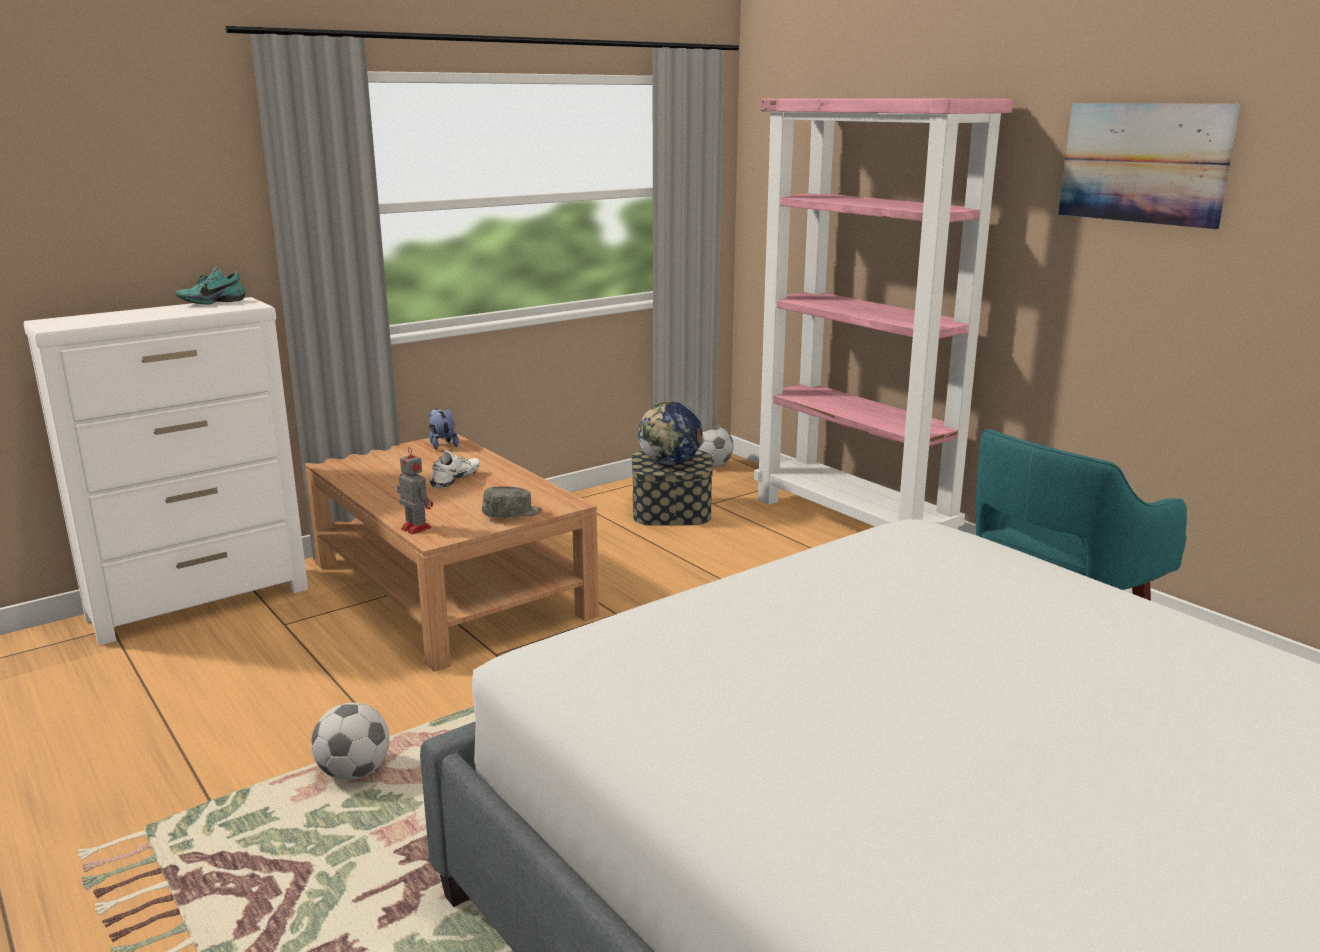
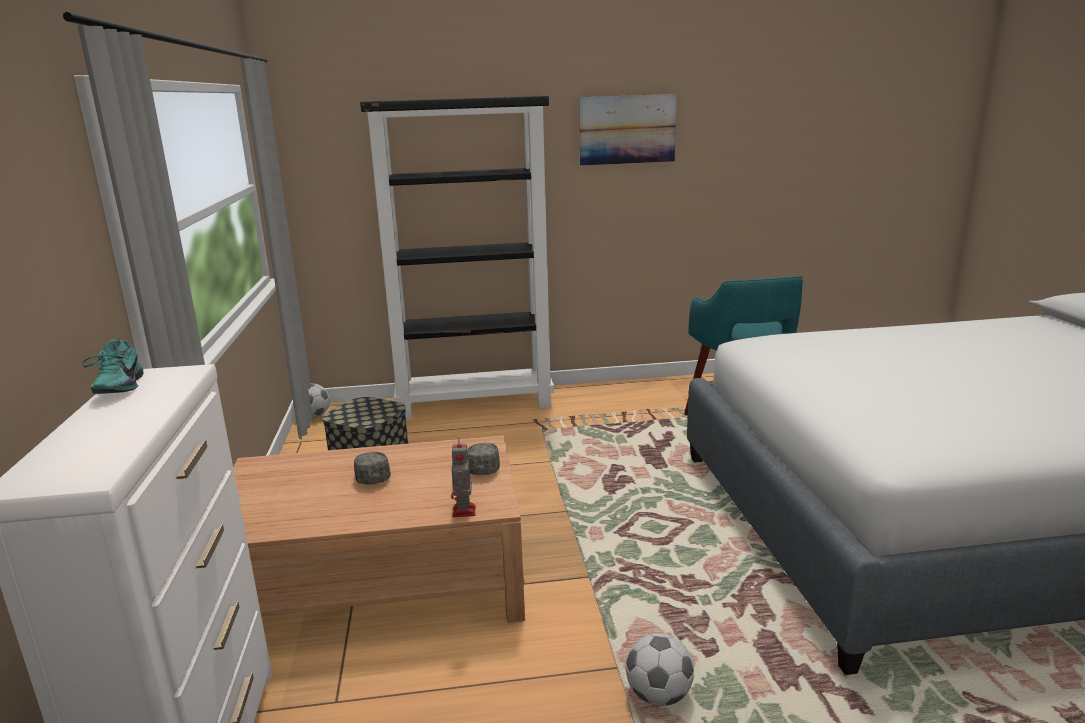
camera: 60 degrees left, 0 degrees up
(415, 528) = (464, 512): toy robot -> toy robot turned 75 degrees counterclockwise
(442, 444) = (263, 468): plush toy -> none
(457, 480) = (371, 476): white shoe -> grey cap
(670, 463) = (368, 412): globe -> none
(854, 522) = (476, 403): pink bookcase -> black bookcase

